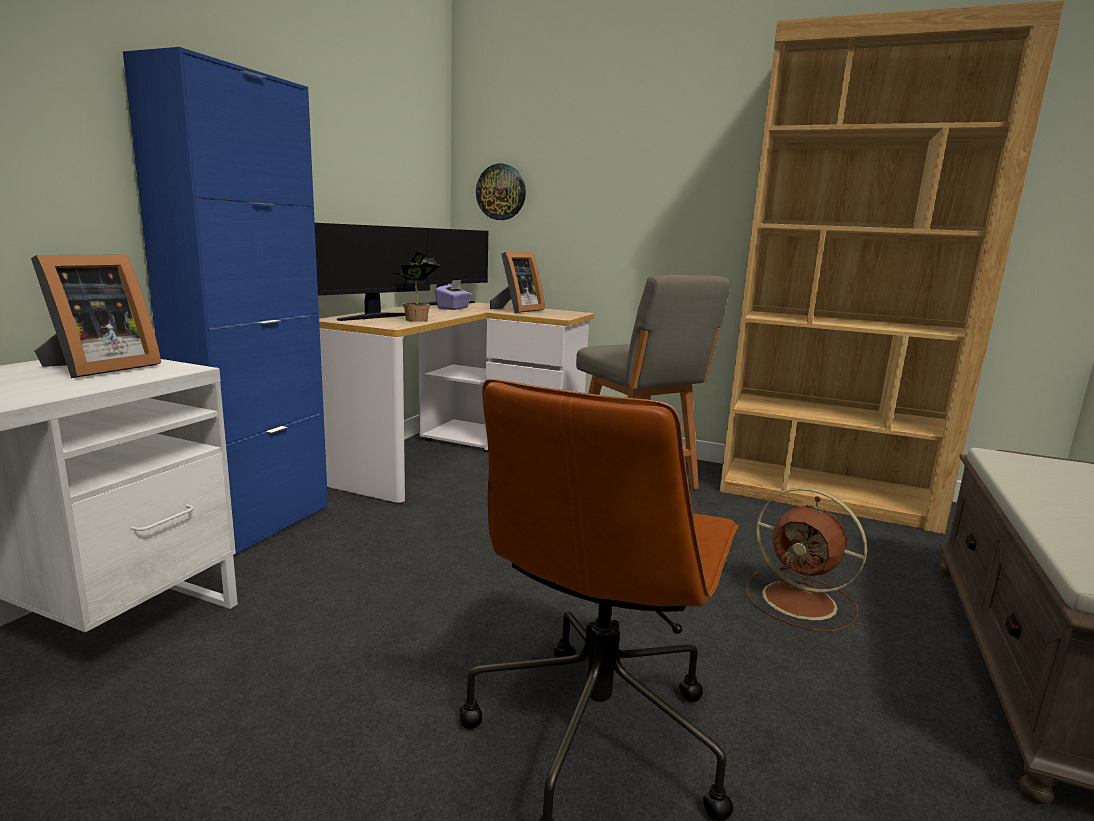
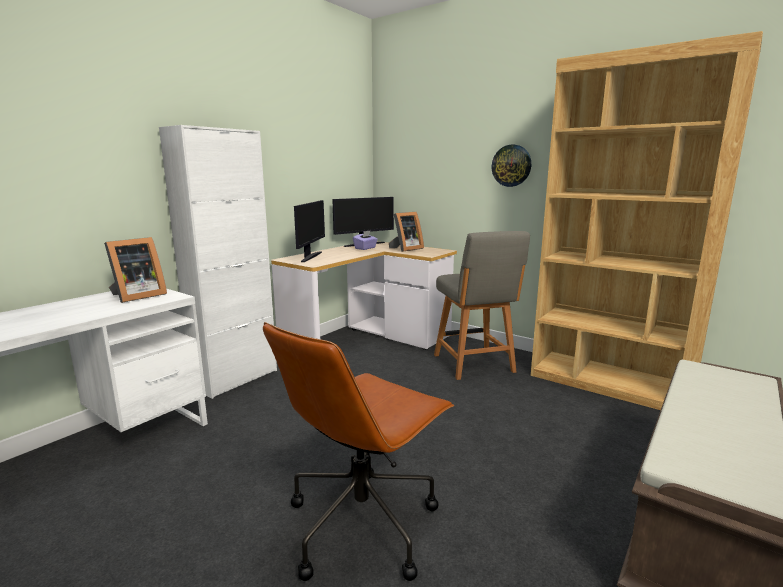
camera: 15 degrees right, 0 degrees up
(259, 525) = (236, 379): blue cabinet -> white cabinet
(375, 317) = (310, 257): monitor -> monitor turned 45 degrees counterclockwise
(417, 320) = (332, 259): potted plant -> none
(501, 192) = (401, 171): wall clock -> wall clock (511, 165)
(802, 602) = (543, 457): brown fan -> none

